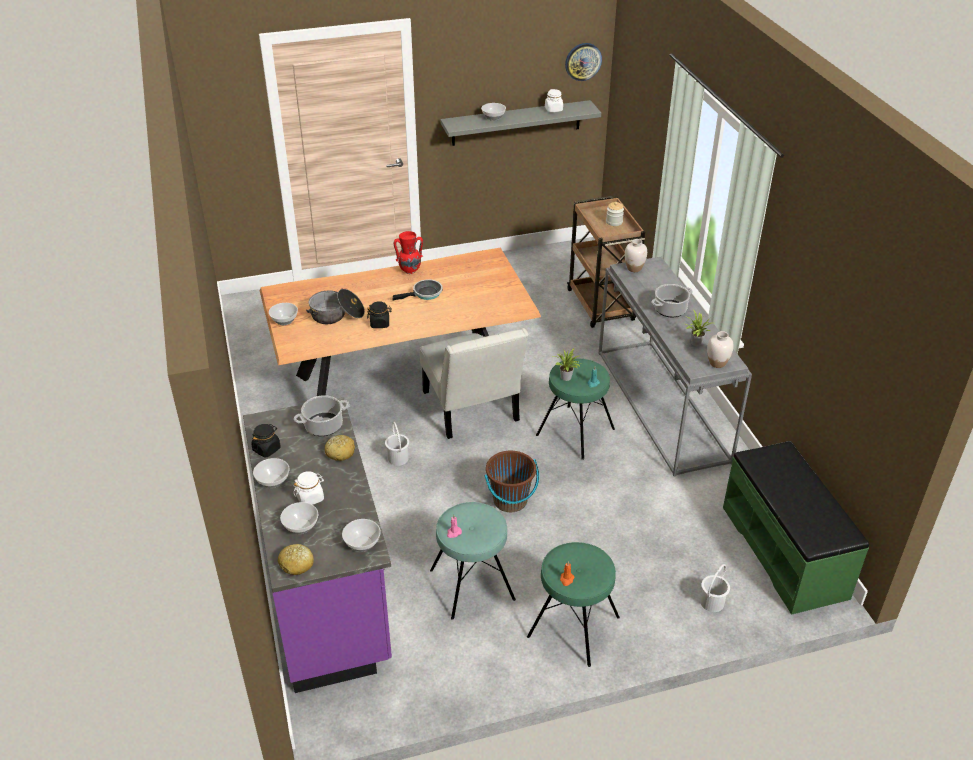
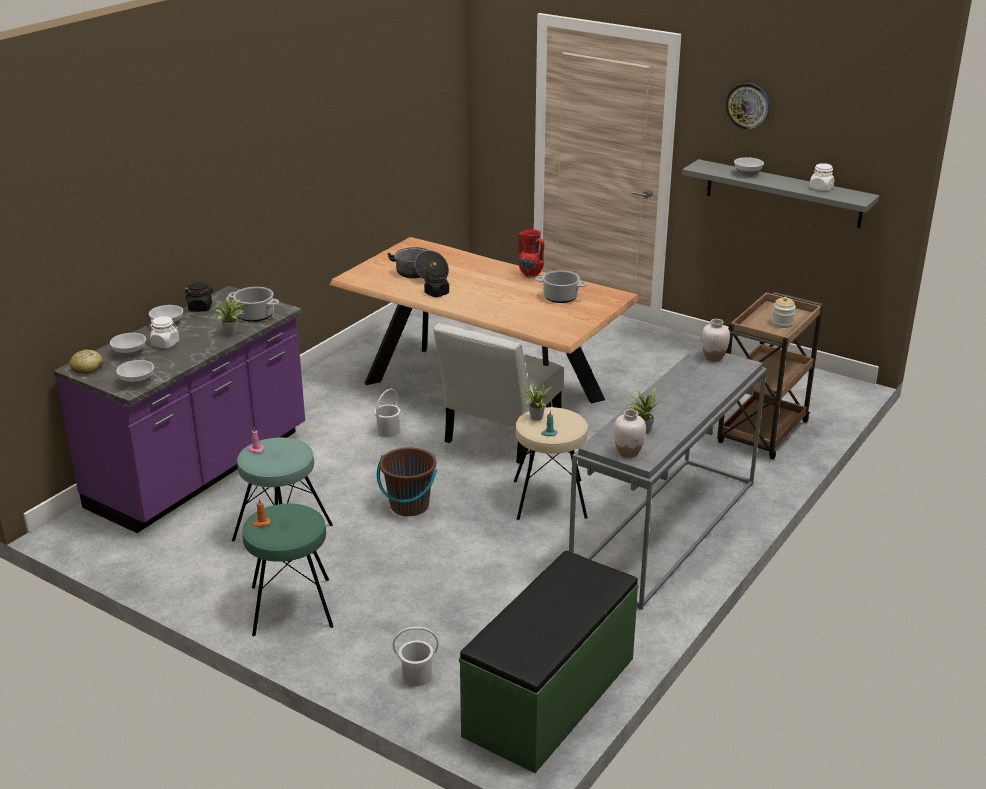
camera: 50 degrees right, 10 degrees down
(285, 320) = (382, 261): bowl -> none
(340, 452) = (232, 333): bread -> potted plant
(425, 294) = (508, 293): frying pan -> none
(575, 432) = (549, 499): green stool -> beige stool
(583, 61) = (874, 141): wall clock -> wall clock (748, 106)
(670, 309) = (676, 398): cooking pot -> cooking pot (561, 297)

